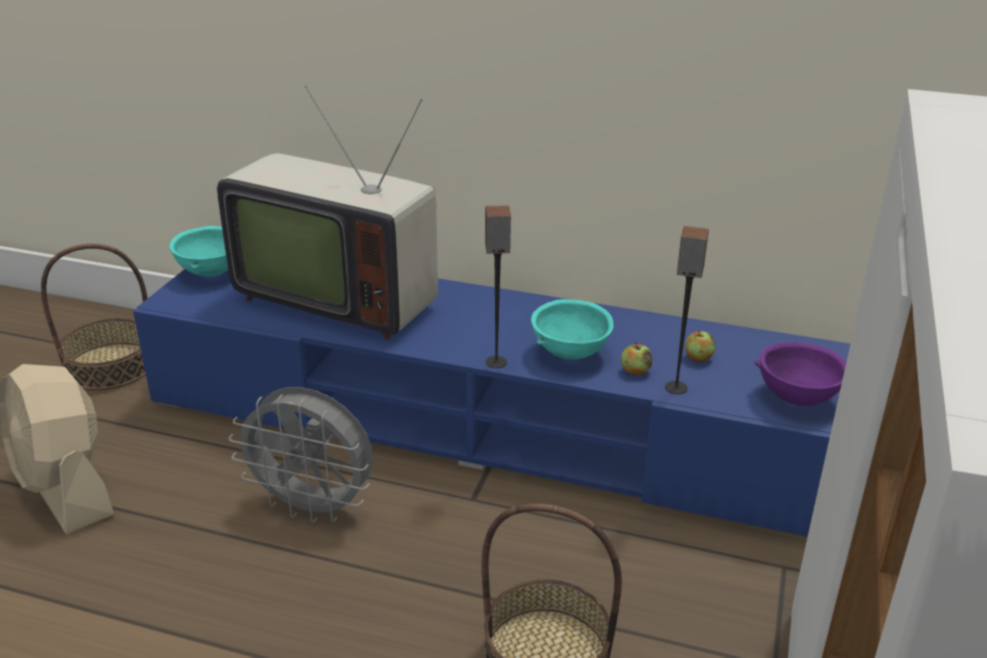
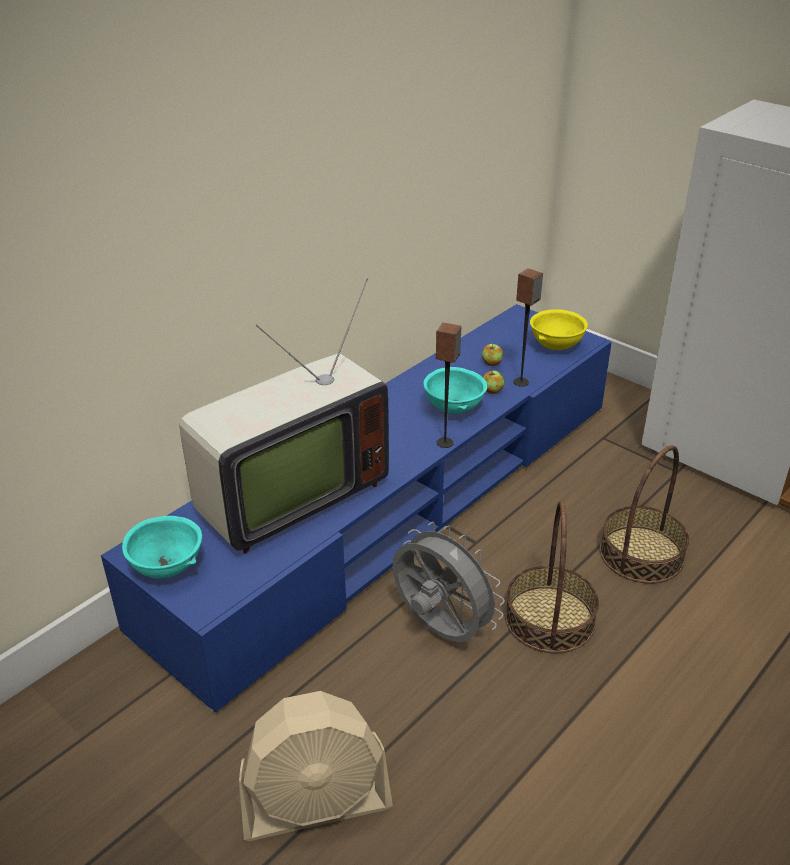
camera: 65 degrees left, 5 degrees up
(110, 366) = (107, 744): basket -> basket (549, 619)
(313, 507) = (439, 630): grey fan -> grey fan turned 90 degrees counterclockwise
(797, 398) = (555, 346): purple bowl -> yellow bowl

